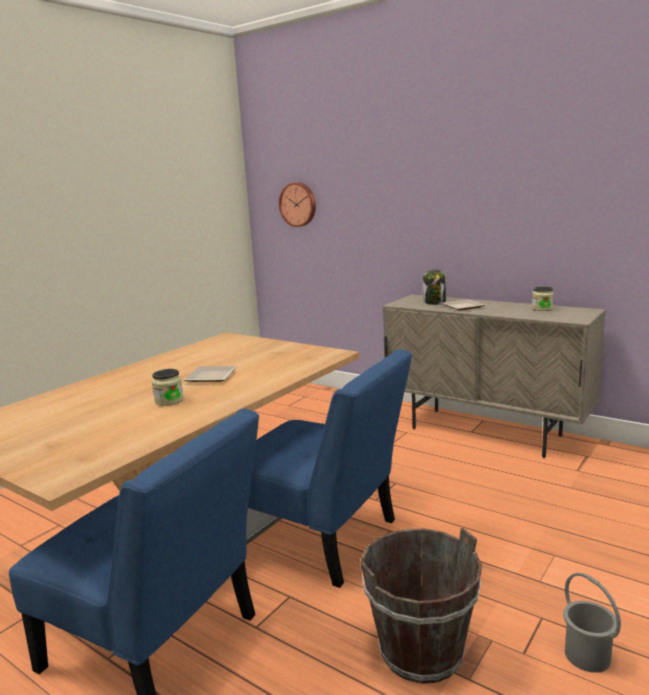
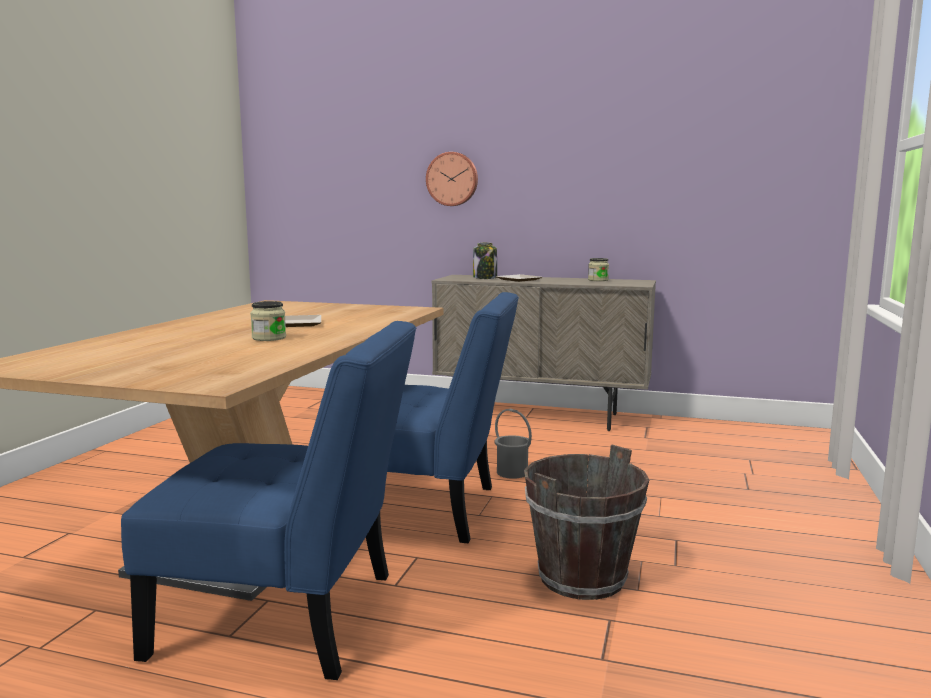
camera: 20 degrees left, 5 degrees down
(298, 204) = (313, 176): wall clock -> wall clock (452, 179)
(587, 655) = (730, 558): grey bucket -> grey bucket (512, 472)

